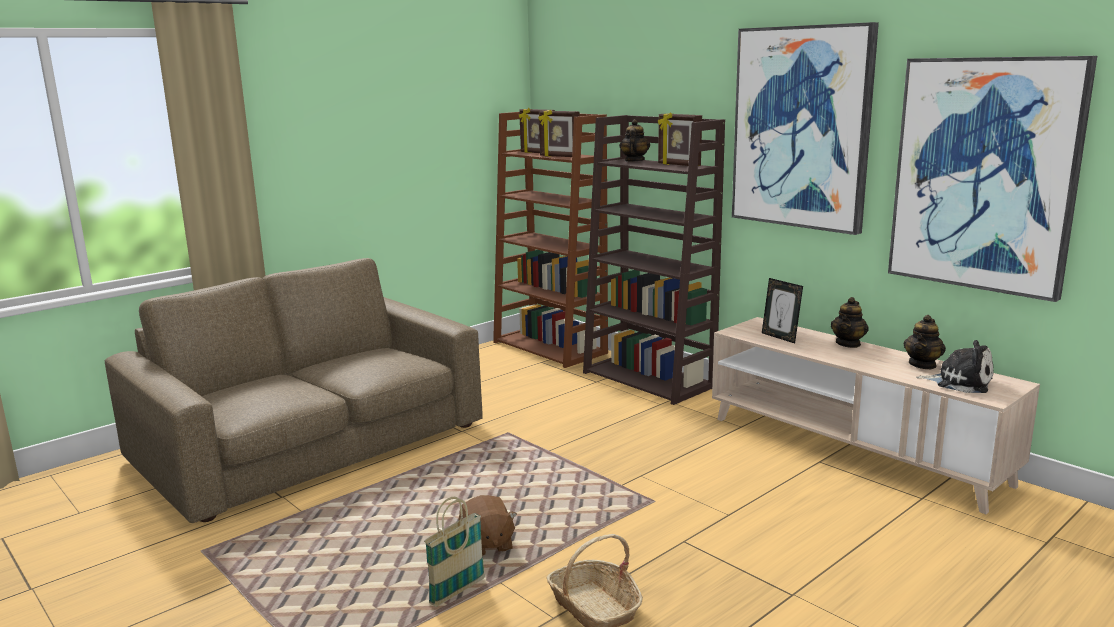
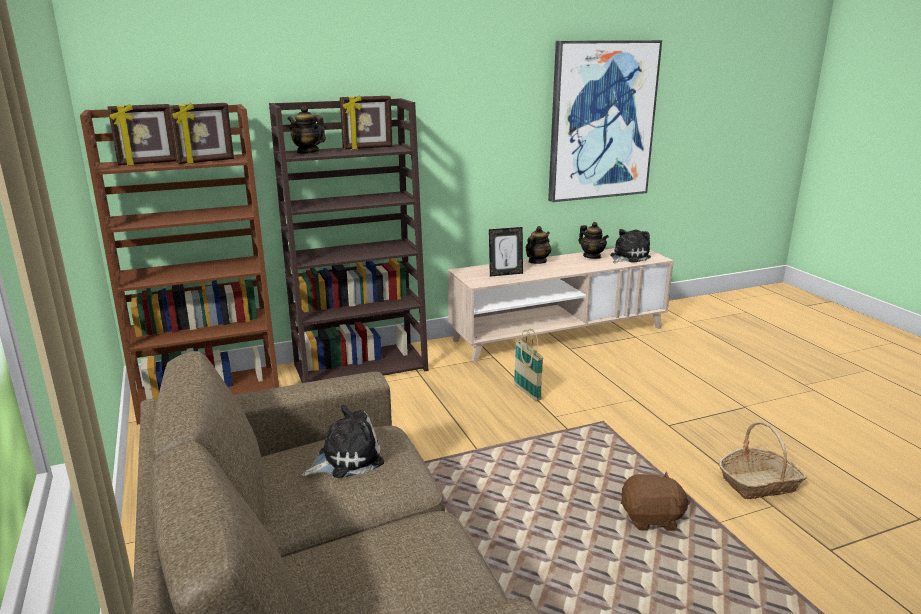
camera: 70 degrees left, 5 degrees up
(382, 360) = (346, 459): none -> plush toy
(457, 592) = (733, 550): basket -> basket (527, 392)
(802, 128) = (471, 100): picture -> none
(848, 344) = (537, 262): teapot -> teapot turned 105 degrees counterclockwise

